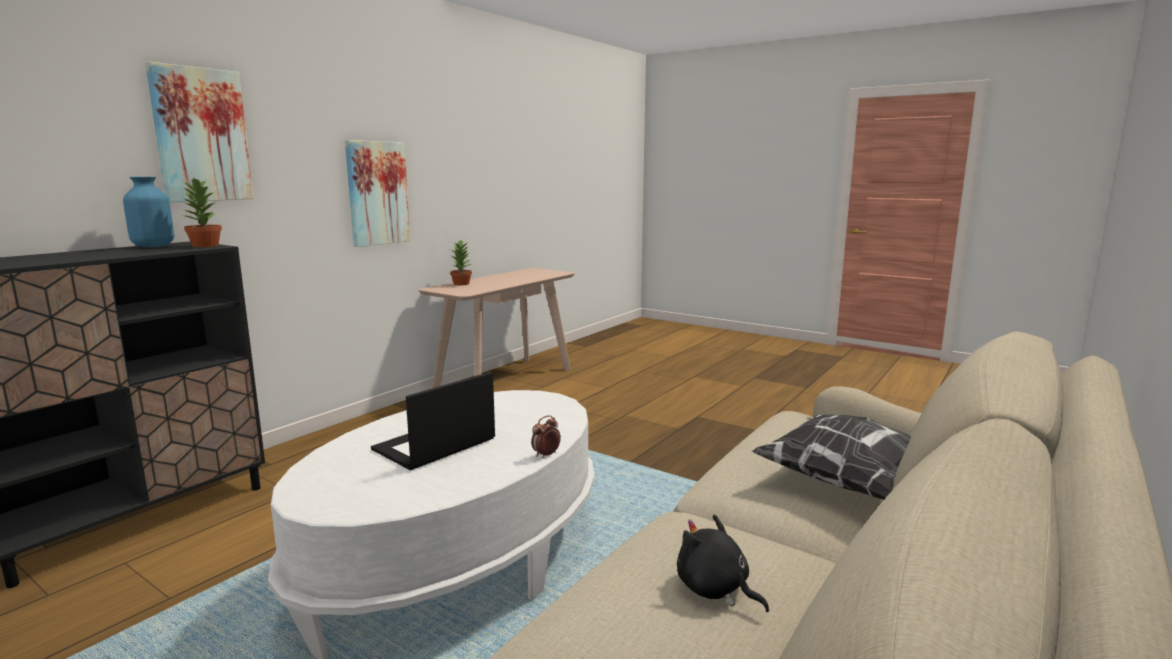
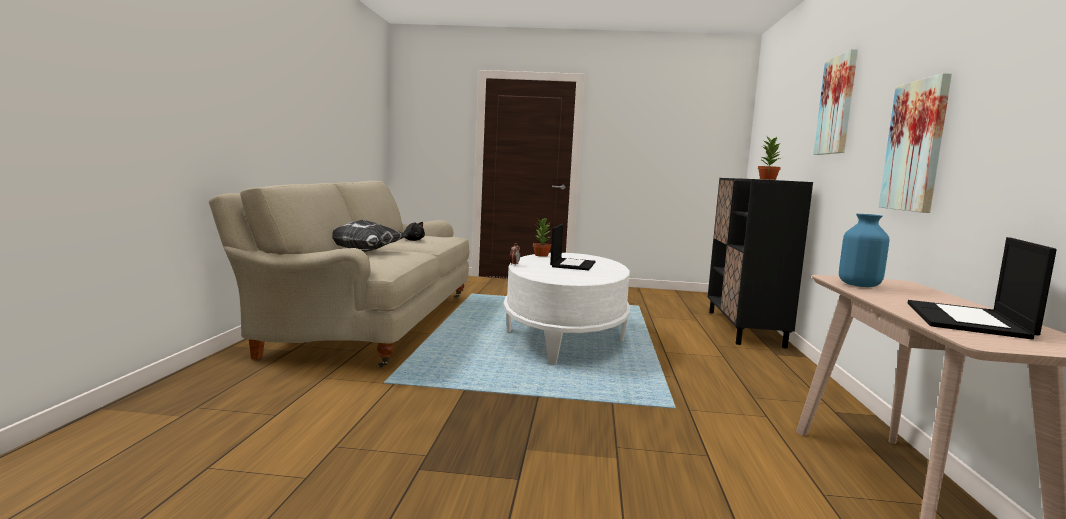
camera: 150 degrees right, 5 degrees down
(154, 246) = (787, 180): blue vase -> blue vase (860, 285)
(462, 284) = (922, 292): potted plant -> potted plant (541, 255)
(523, 276) = (968, 320): none -> laptop

